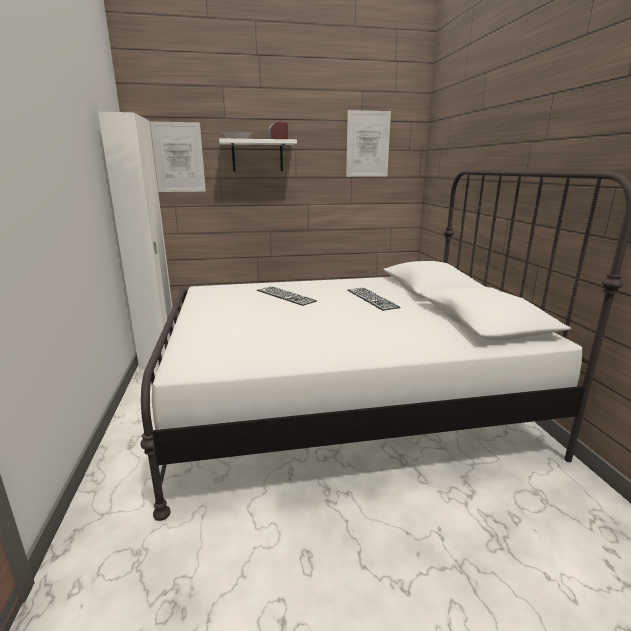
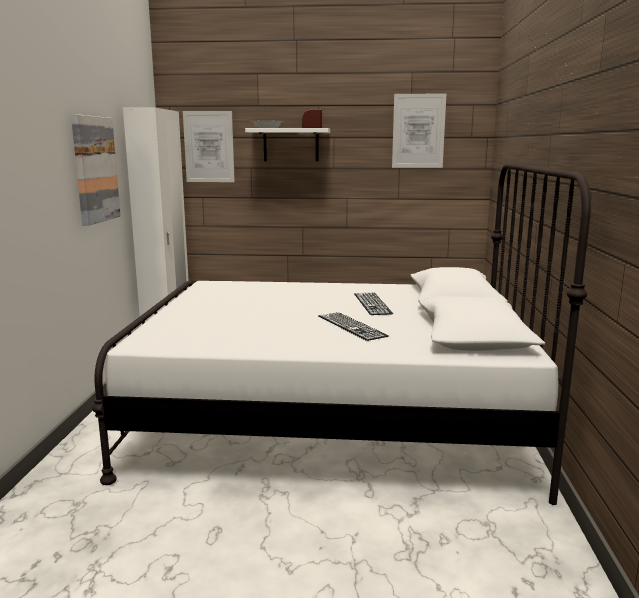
camera: 15 degrees right, 5 degrees down
(81, 177) = (94, 169): none -> picture
(285, 295) = (283, 295): keyboard -> keyboard (351, 326)

